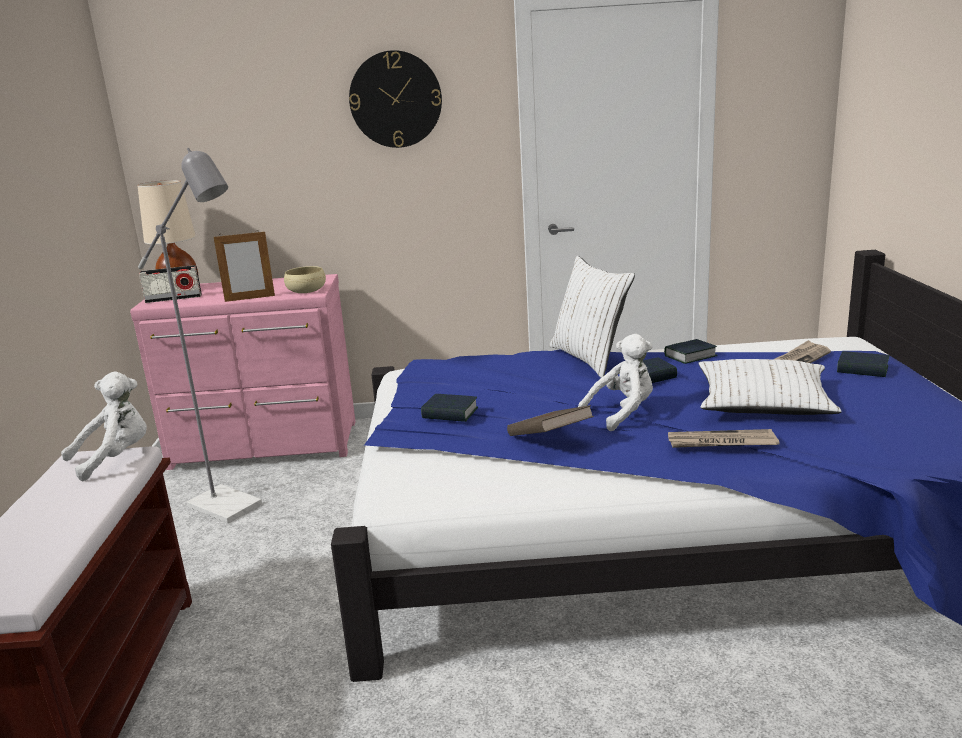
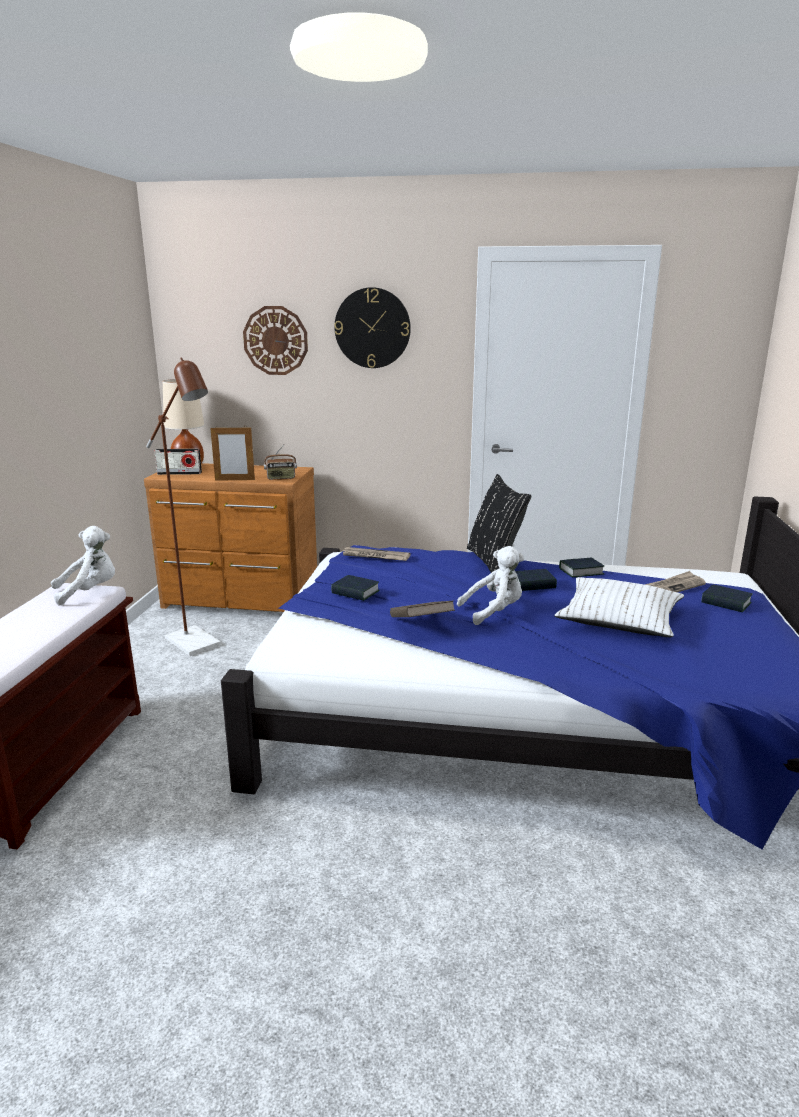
camera: 10 degrees right, 0 degrees up
(233, 508) = (198, 645): grey floor lamp -> brown floor lamp
(265, 446) = (241, 600): pink dresser -> brown dresser
(276, 124) = (275, 340): none -> wall clock
(306, 290) = (281, 478): beige bowl -> radio
(589, 359) = (494, 563): white pillow -> black pillow
(721, 442) = (559, 647): newspaper -> newspaper (374, 556)

